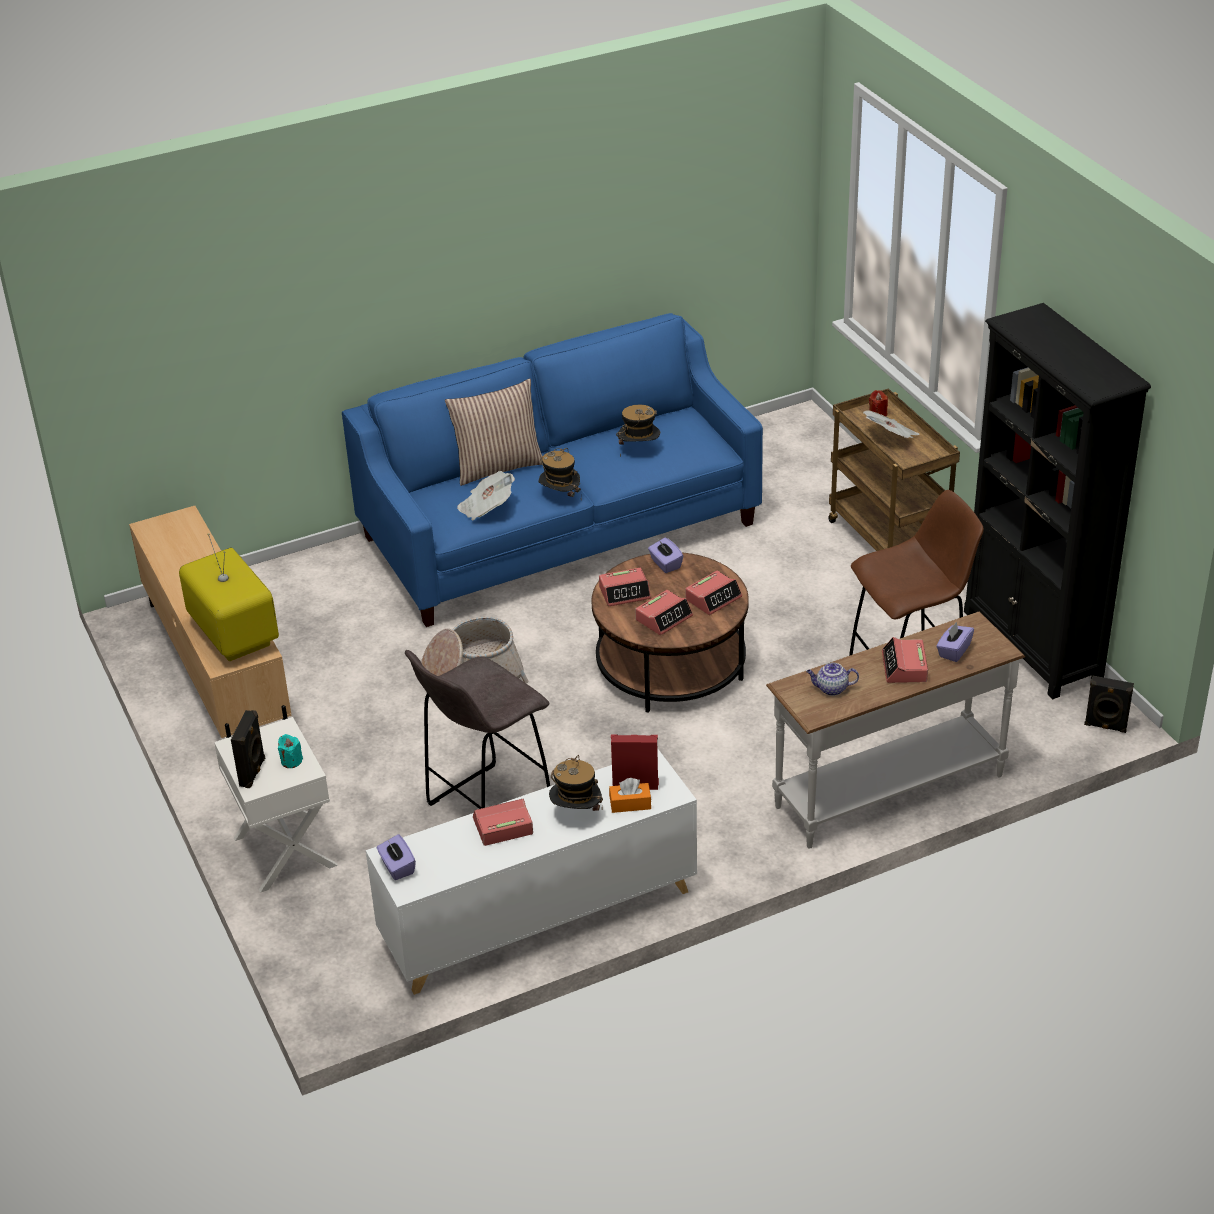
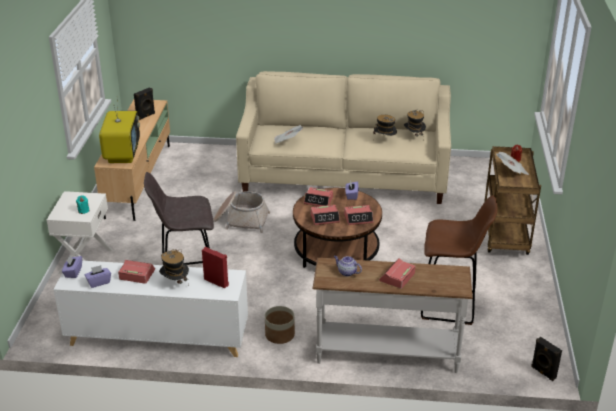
camera: 30 degrees right, 5 degrees down
(253, 772) = (63, 209): black speaker -> black speaker (146, 116)
(498, 466) = (312, 127): pillow -> none
(559, 531) = (344, 175): blue sofa -> beige sofa
(560, 498) = (327, 149): hat -> hat (414, 137)
(630, 804) = (204, 289): orange tissue box -> none
(716, 831) = (280, 335): none -> planter
(953, 651) = (433, 280): purple tissue box -> purple tissue box (99, 282)
(1032, 646) = (538, 315): black bookcase -> none

